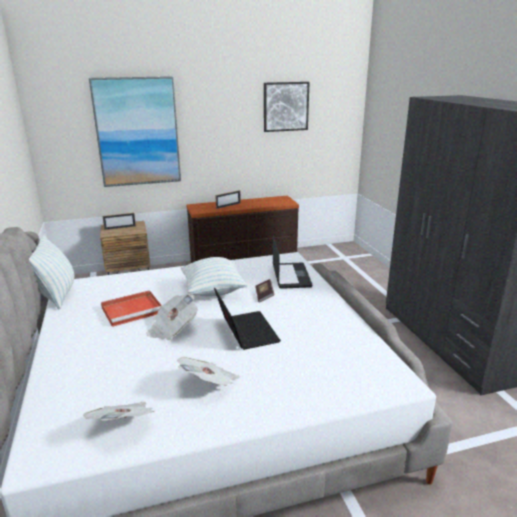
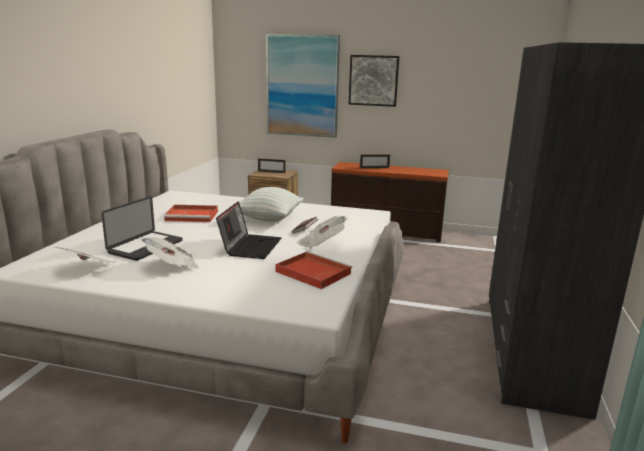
camera: 30 degrees right, 5 degrees down
(57, 295) = (159, 197): pillow -> none
(172, 329) = (200, 232): newspaper -> newspaper (321, 244)
(285, 106) = (455, 72): picture -> picture (373, 80)
(291, 276) = (351, 224): laptop -> laptop (146, 247)
(337, 342) = (312, 272): none -> red tray

